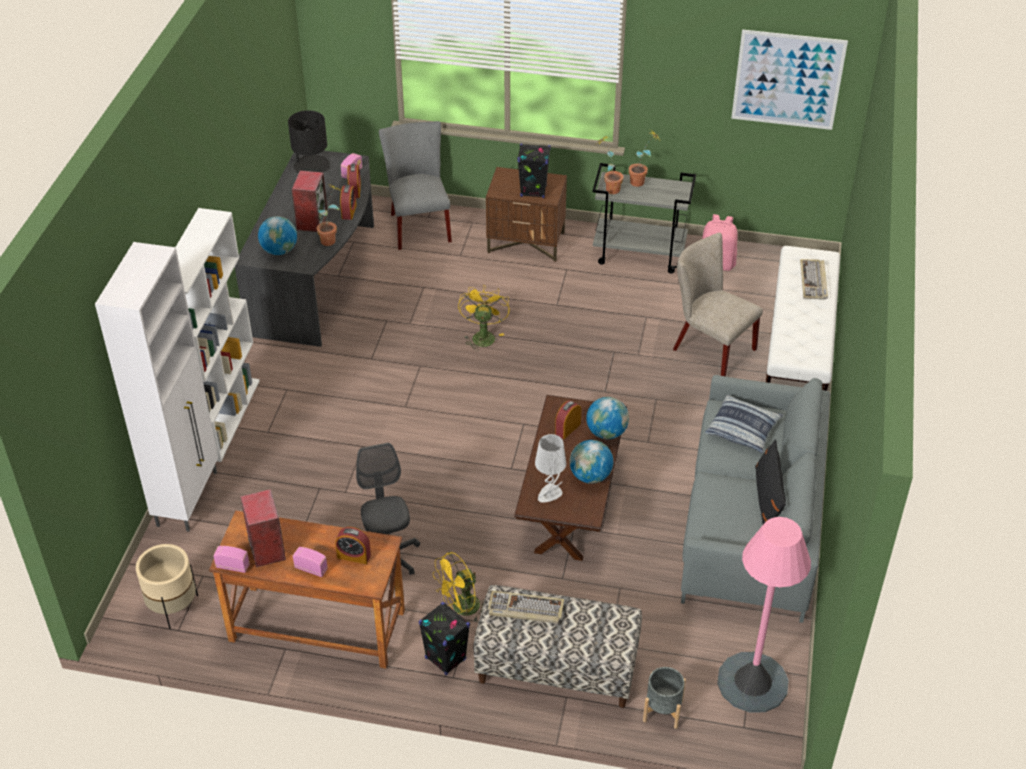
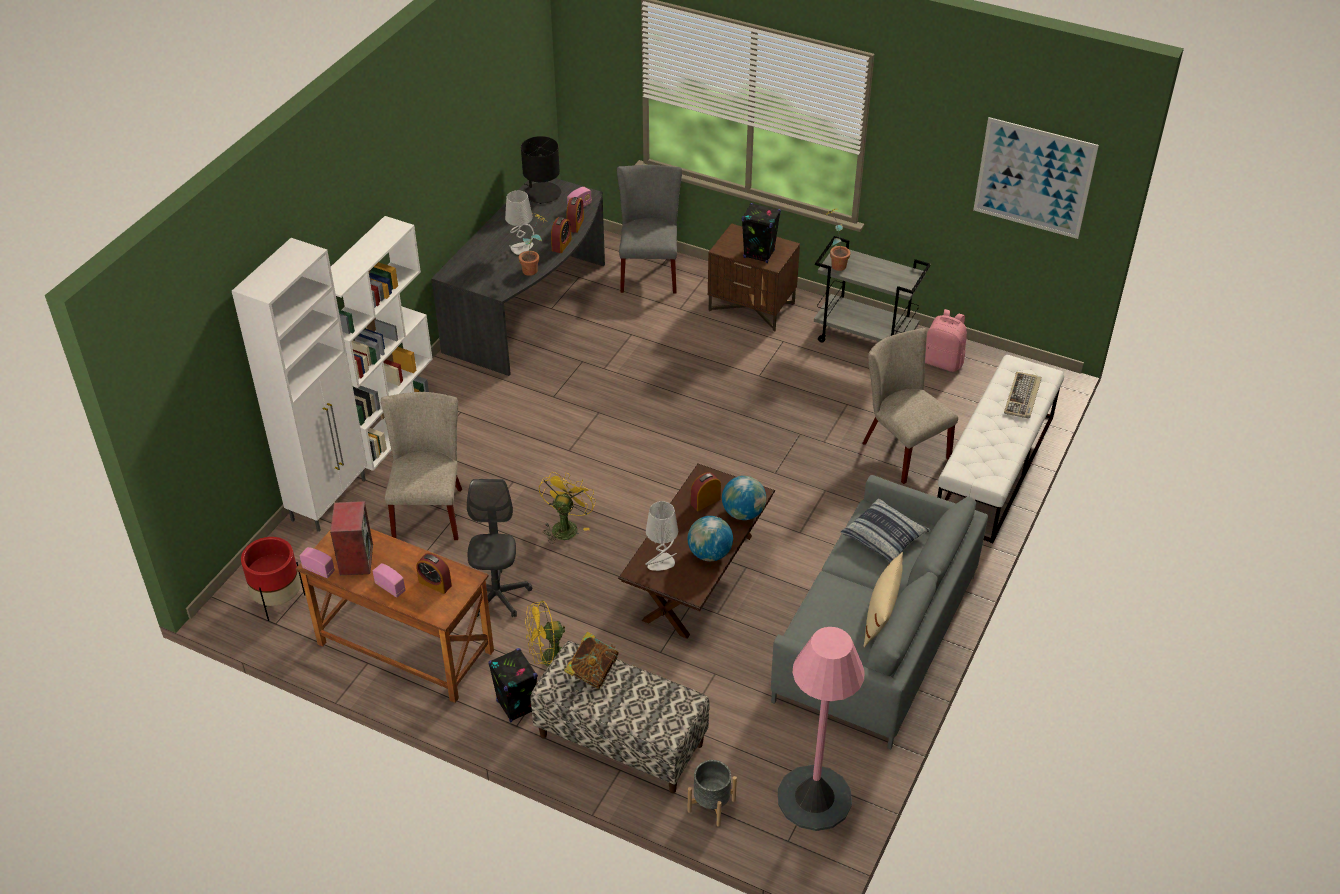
camera: 15 degrees right, 0 degrees up
(173, 607) = (278, 601): beige planter -> red planter
(279, 250) = (479, 272): globe -> none
(291, 488) = (429, 509): none -> beige chair
(312, 221) = (522, 248): speaker -> grey table lamp
(483, 335) = (672, 393): yellow fan -> yellow fan (566, 526)
(525, 609) = (592, 672): keyboard -> book
(641, 182) = (872, 263): potted plant -> none
(767, 499) = (881, 613): black pillow -> beige pillow

